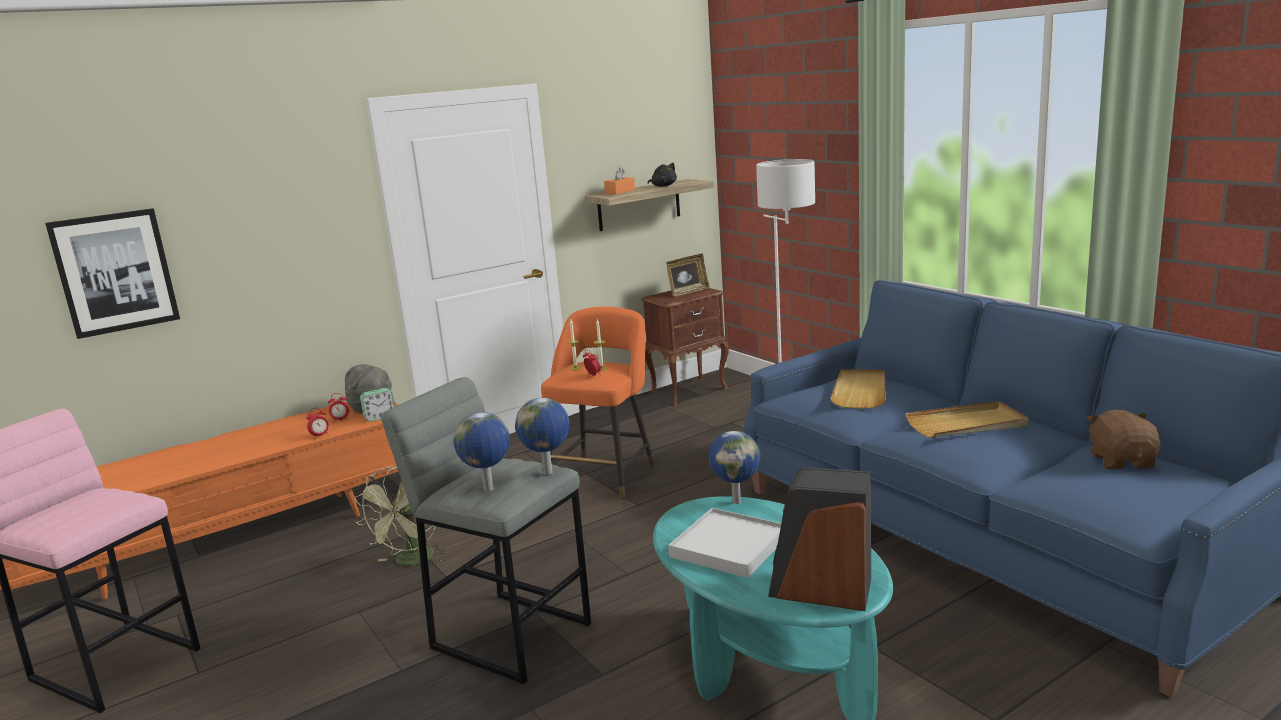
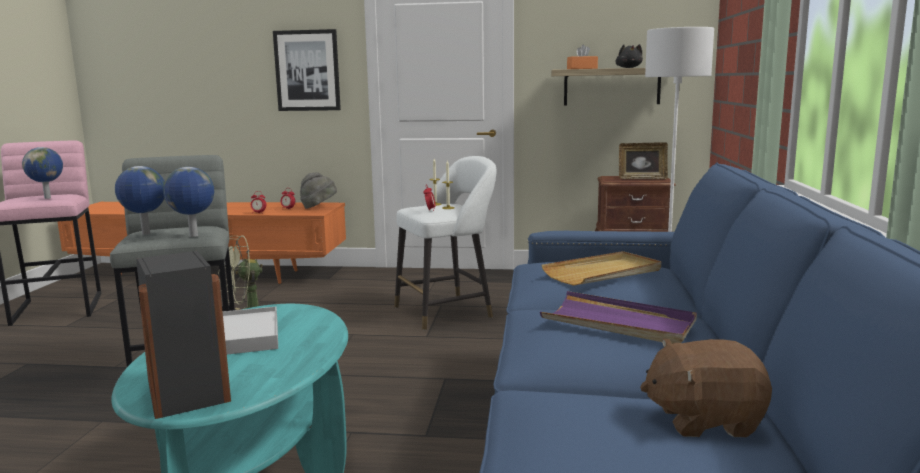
camera: 40 degrees right, 5 degrees down
(115, 272) = (185, 77): picture -> picture (307, 70)
(380, 417) = (307, 212): alarm clock -> none
(605, 476) = (448, 311): orange stool -> white stool
(737, 501) = (323, 315): globe -> globe (48, 198)
(967, 424) = (619, 323): beige tray -> purple tray
(1122, 461) = (704, 420): brown plush toy -> brown plush toy turned 135 degrees counterclockwise

